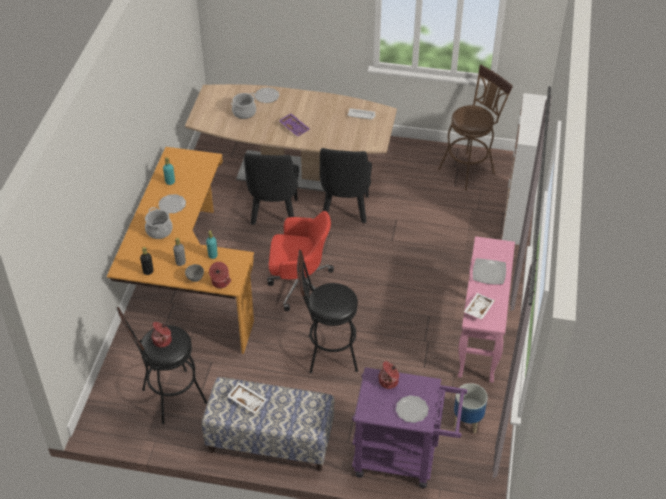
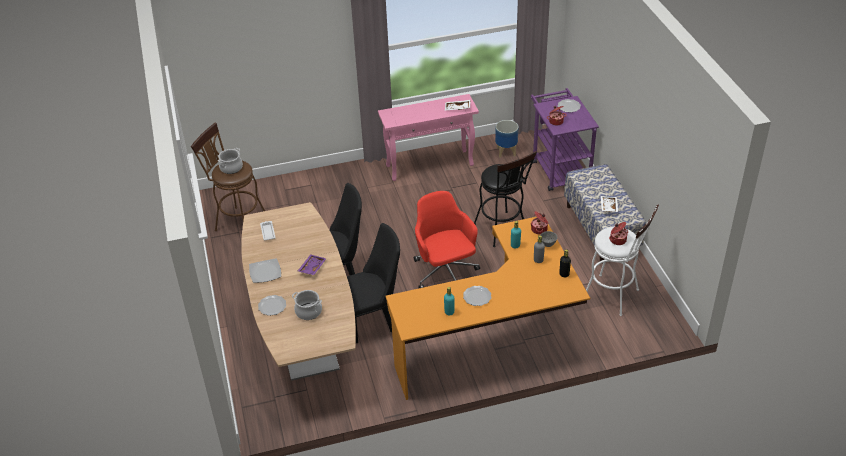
camera: 115 degrees left, 5 degrees down
(159, 231) = (514, 290): cooking pot -> cooking pot (231, 168)
(169, 398) = (615, 296): black stool -> white stool
(488, 273) = (419, 113): plate -> plate (265, 272)
(516, 218) = (287, 182): cabinet -> none

